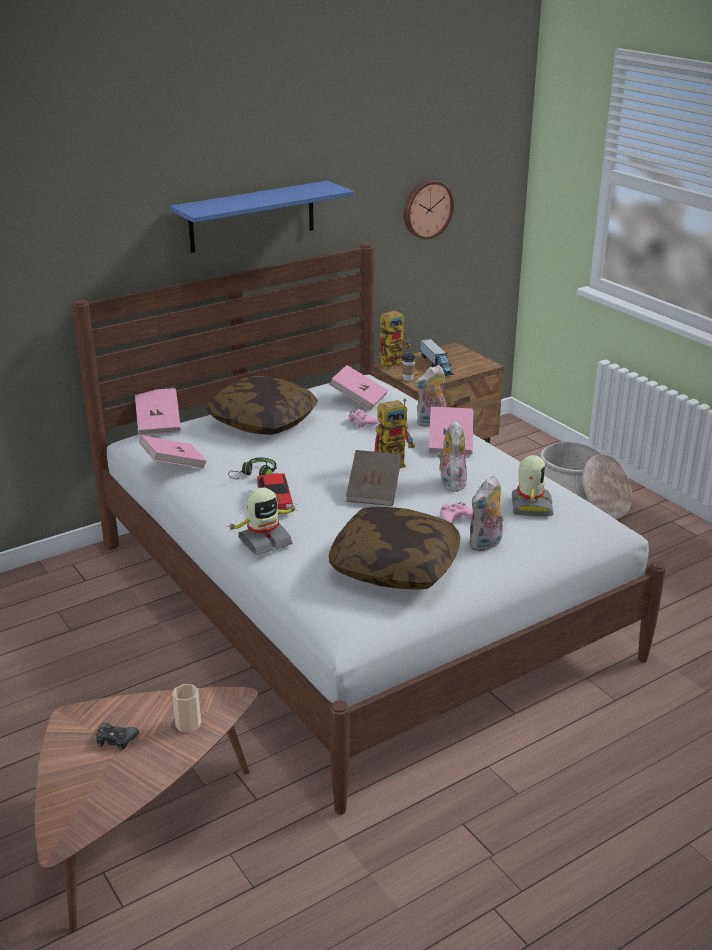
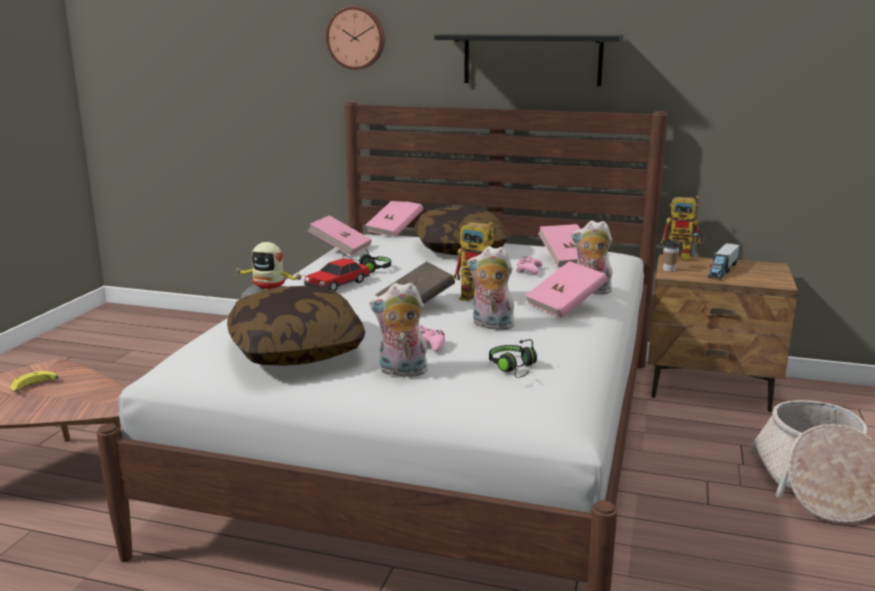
camera: 50 degrees right, 10 degrees down
(116, 740) = (35, 388): black game controller -> banana
(188, 724) = (76, 403): cup -> none
(252, 216) = (532, 59): blue shelf -> black shelf
(426, 209) = (759, 90): wall clock -> wall clock (356, 38)
(451, 482) = (490, 325): plush toy -> plush toy turned 120 degrees counterclockwise
(530, 506) = (514, 368): toy robot -> black headphones

